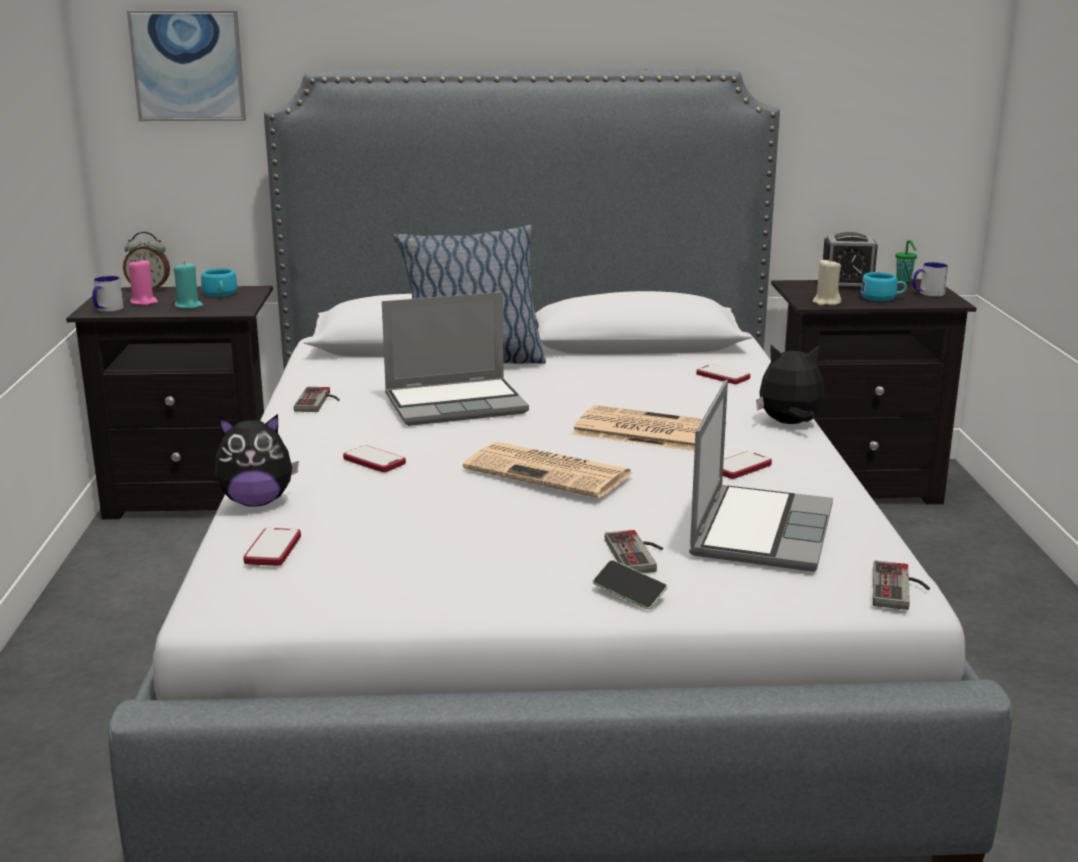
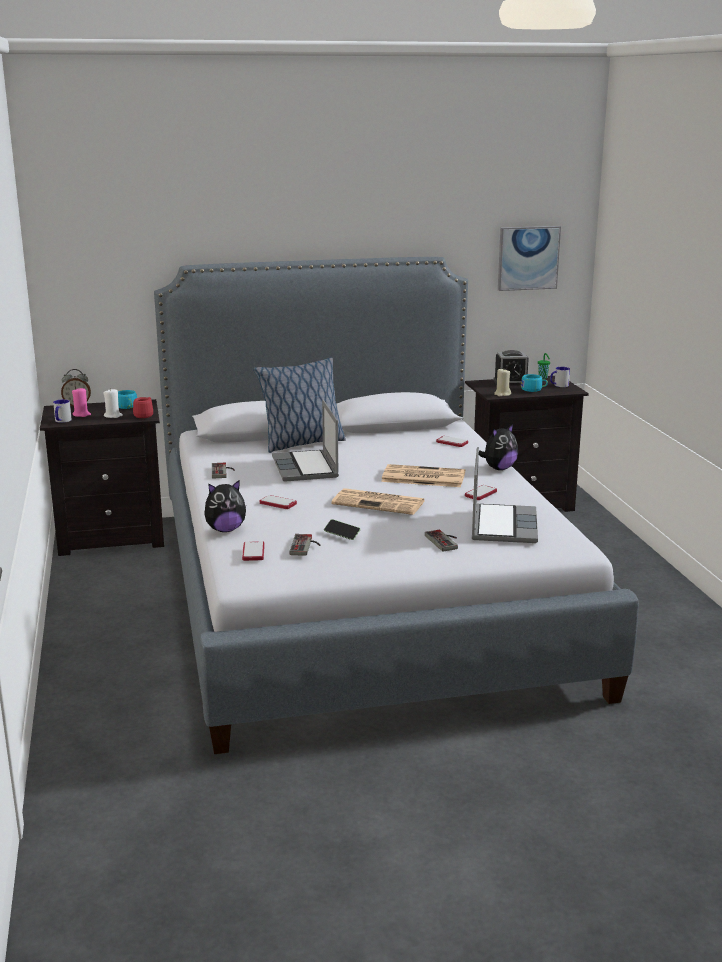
camera: 10 degrees left, 0 degrees up
(188, 65) = (102, 263): picture -> picture (528, 258)
(189, 306) = (113, 416): turquoise candle -> white candle
(237, 307) = (145, 415): none -> red mug
(457, 404) = (306, 468): laptop -> laptop turned 105 degrees clockwise
(629, 594) = (448, 560): phone -> phone (342, 534)
(789, 424) = (499, 468): plush toy -> plush toy turned 150 degrees clockwise
(901, 589) = (580, 548): game controller -> game controller (306, 546)

